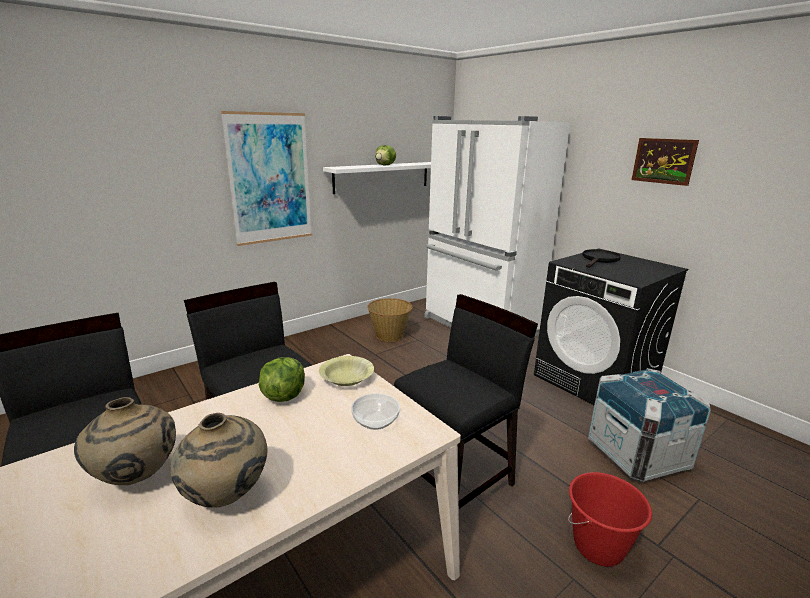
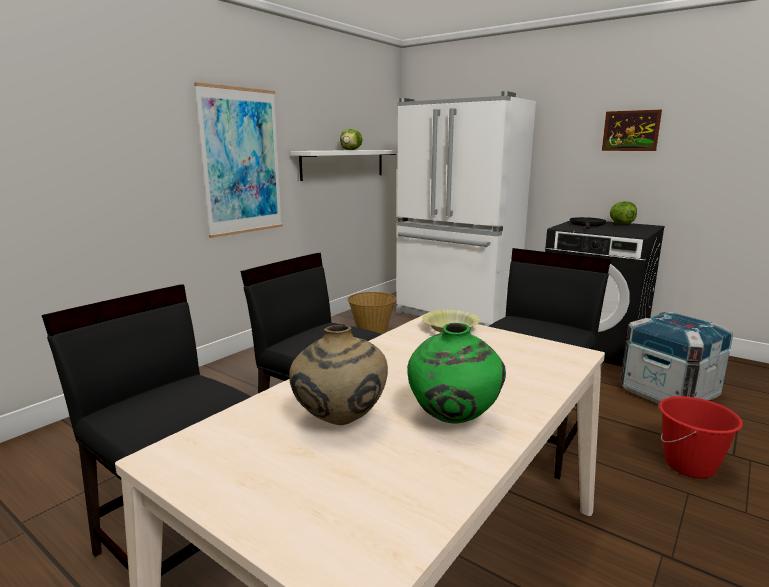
camera: 15 degrees left, 5 degrees down
(227, 497) = (454, 420): beige vase -> green vase
(284, 395) = (406, 347): lettuce -> lettuce (621, 224)
(376, 421) = (520, 353): bowl -> none

